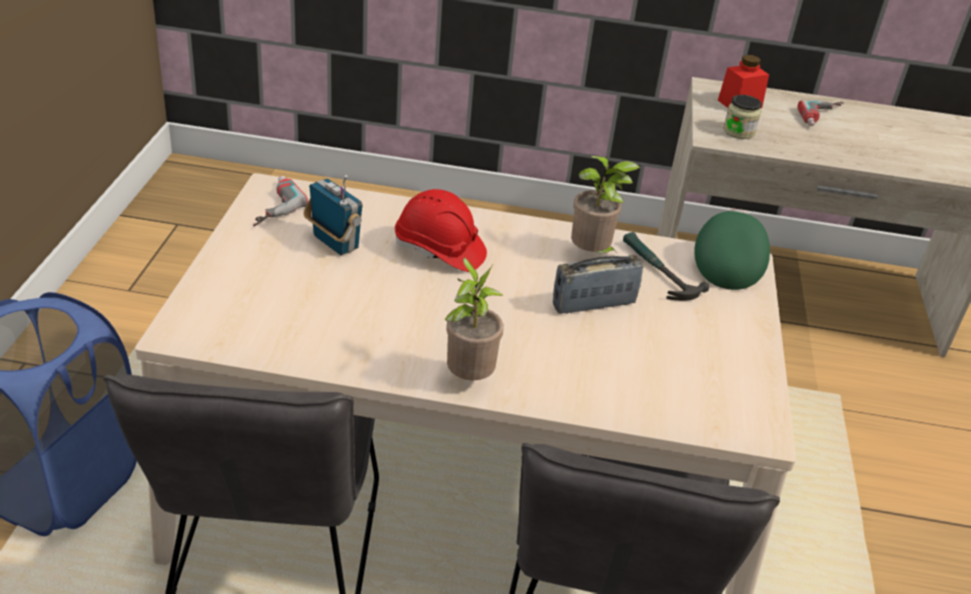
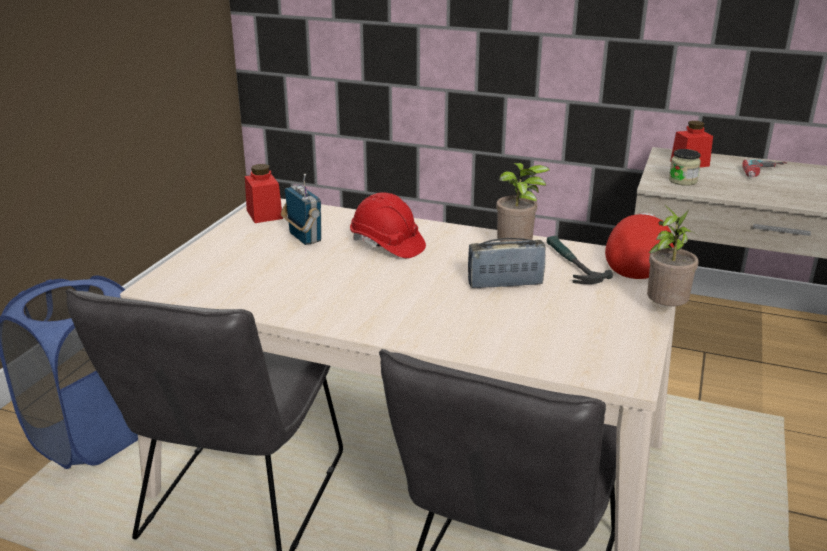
camera: 15 degrees right, 10 degrees down
(270, 205) = (264, 214): power drill -> red jar
(468, 377) = (375, 325): potted plant -> potted plant (664, 310)
(726, 263) = (637, 261): green cap -> red cap

